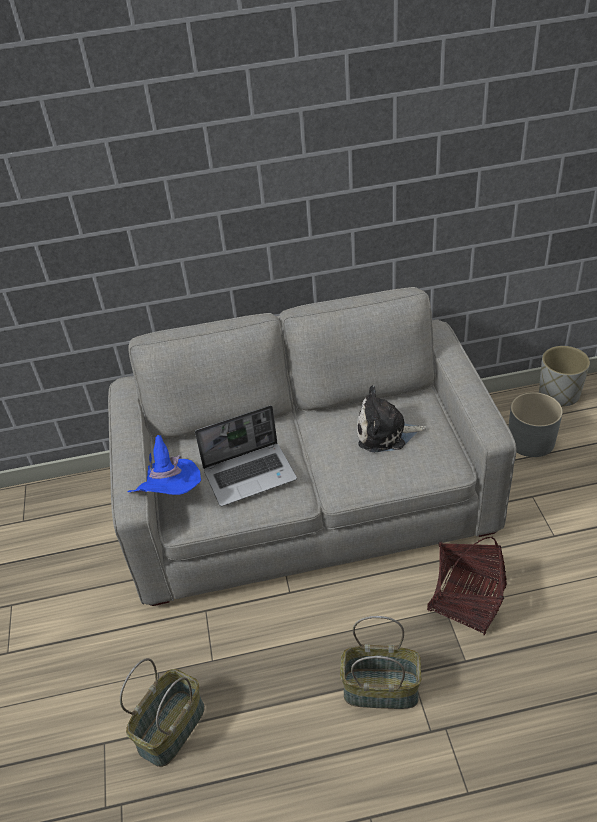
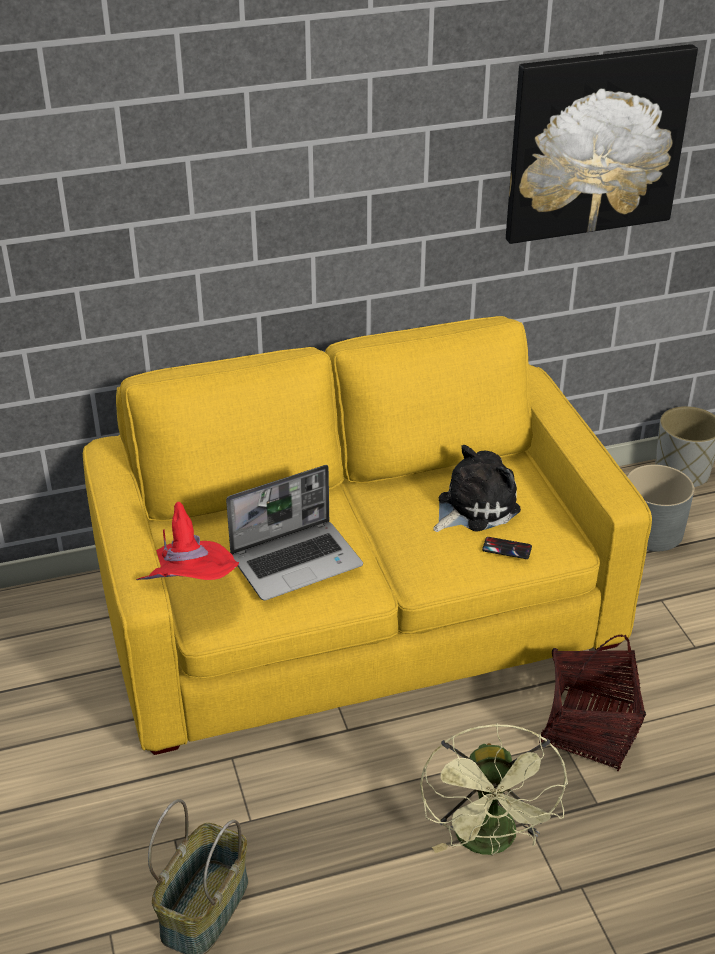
camera: 10 degrees left, 5 degrees down
(171, 495) = (189, 590): blue hat -> red hat
(308, 499) = (357, 612): grey sofa -> yellow sofa
(381, 688) = (489, 842): basket -> green fan
(385, 433) = (473, 507): plush toy -> plush toy turned 150 degrees clockwise
(405, 467) = (507, 548): none -> phone
(485, 154) = (595, 143): none -> picture

